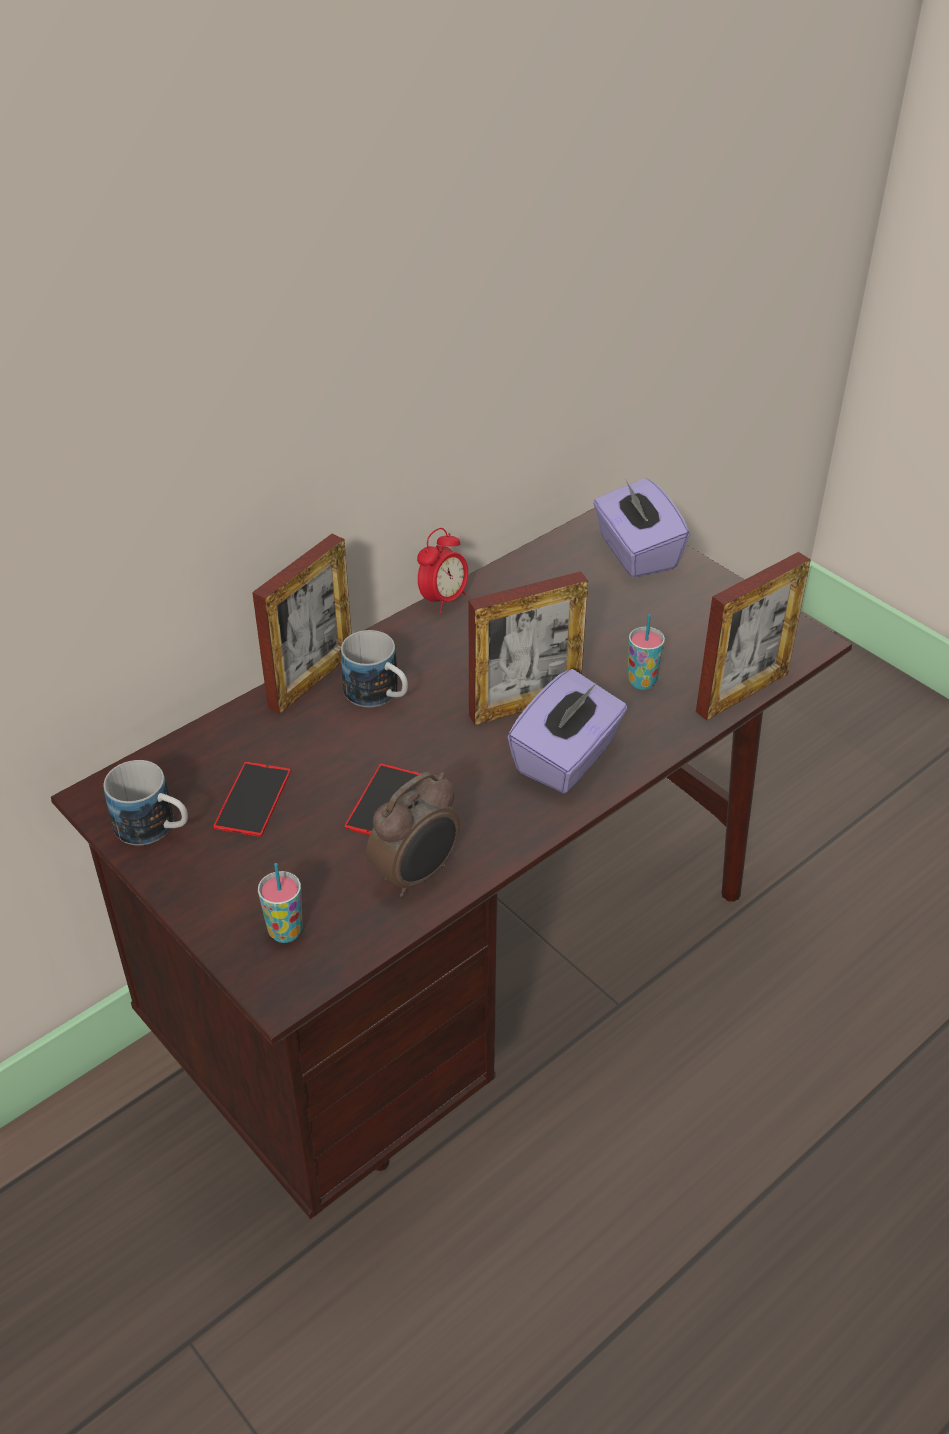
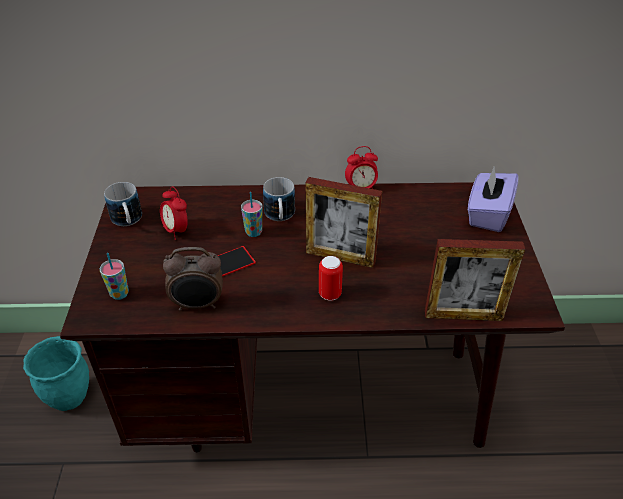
camera: 40 degrees right, 0 degrees up
(89, 1248) = (70, 398): none -> turquoise planter
(252, 799) = (176, 230): phone -> alarm clock
(311, 679) = (260, 194): picture frame -> none
(567, 758) = (330, 294): purple tissue box -> can
(642, 682) = (413, 279): cup -> cup (253, 232)

